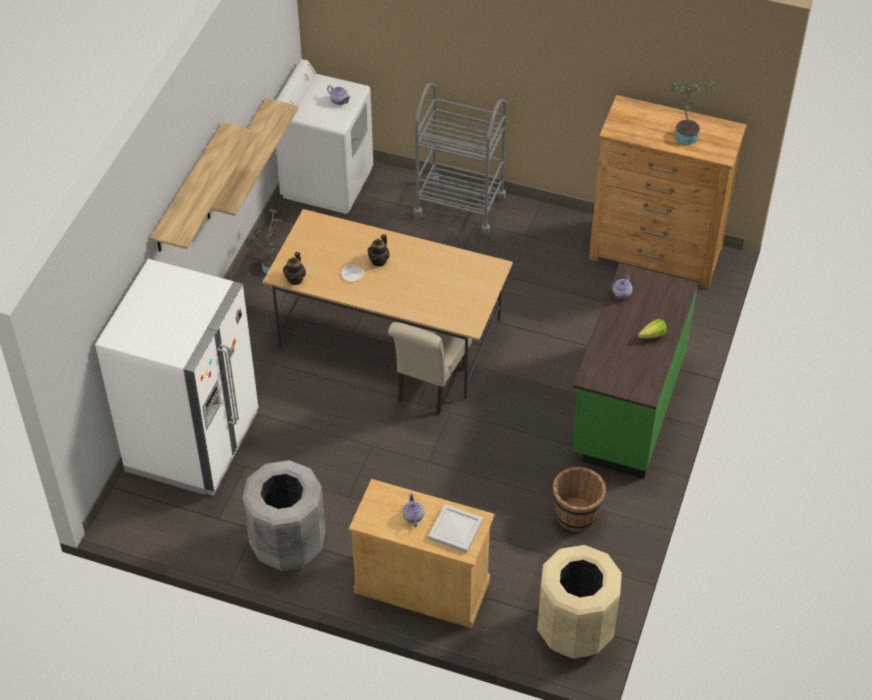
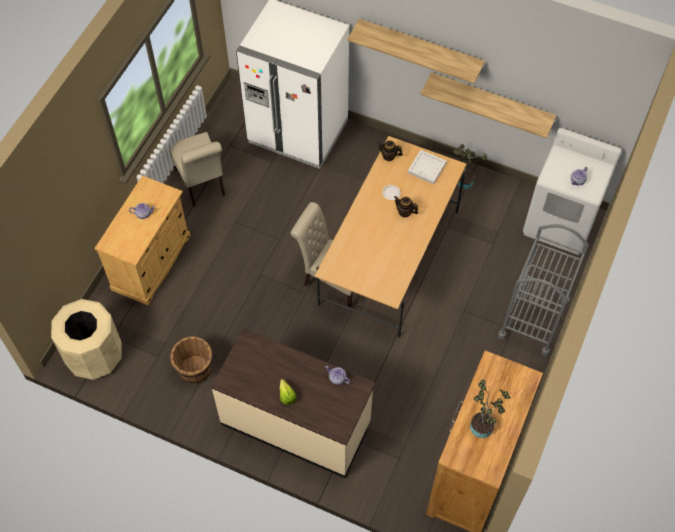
camera: 95 degrees right, 10 degrees up
(288, 544) = (202, 185): grey trash can -> beige chair
(454, 530) = (126, 238): white tray -> white tray (426, 167)
(626, 406) = (296, 423): green counter -> beige counter

